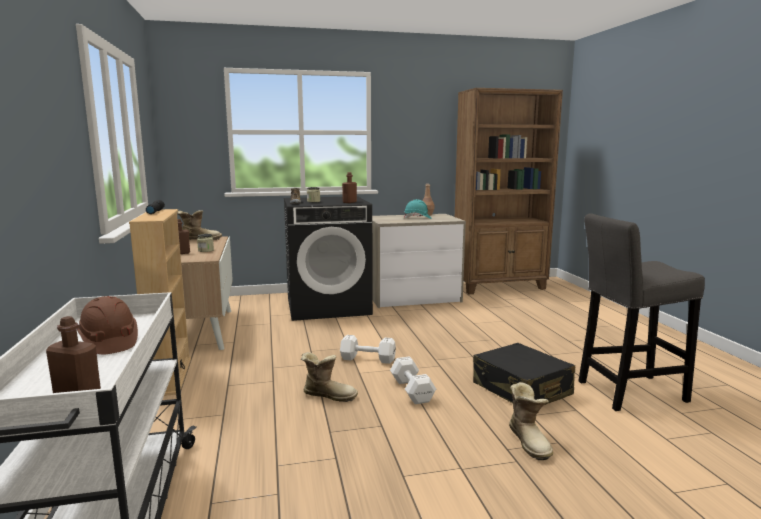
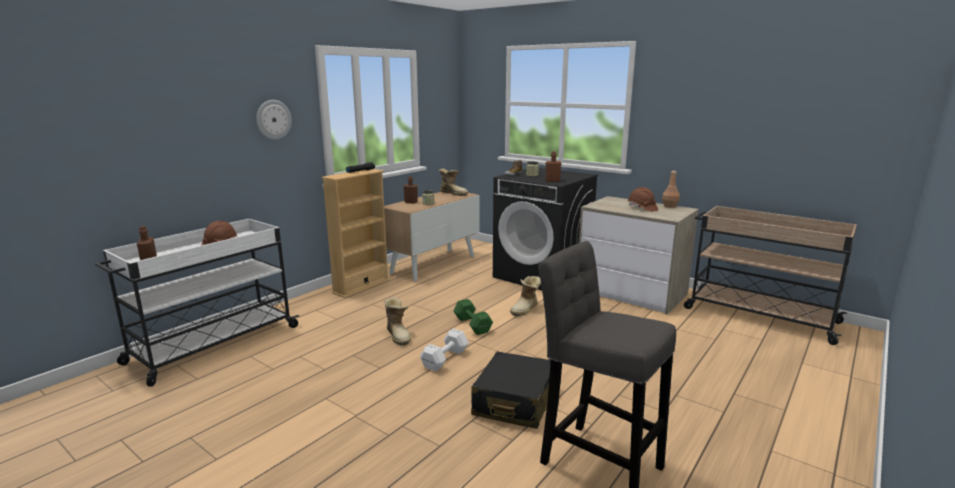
camera: 50 degrees right, 5 degrees up
(61, 131) = (273, 119): none -> wall clock
(366, 359) = (472, 324): white dumbbell -> green dumbbell
(417, 218) = (642, 208): turquoise hard hat -> brown hard hat
(500, 286) = (758, 315): brown bookcase -> beige cart
(530, 441) = (425, 432): boot -> boot (526, 309)

